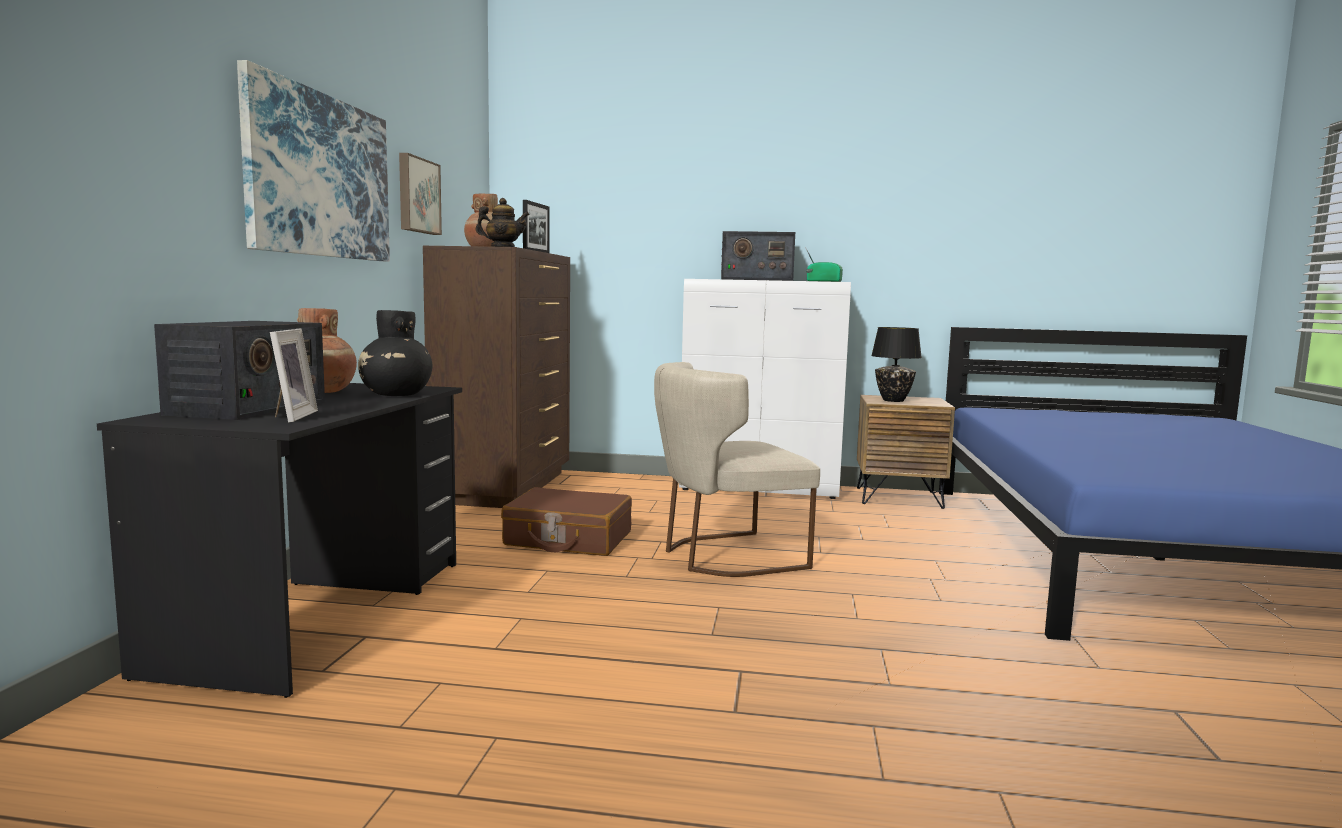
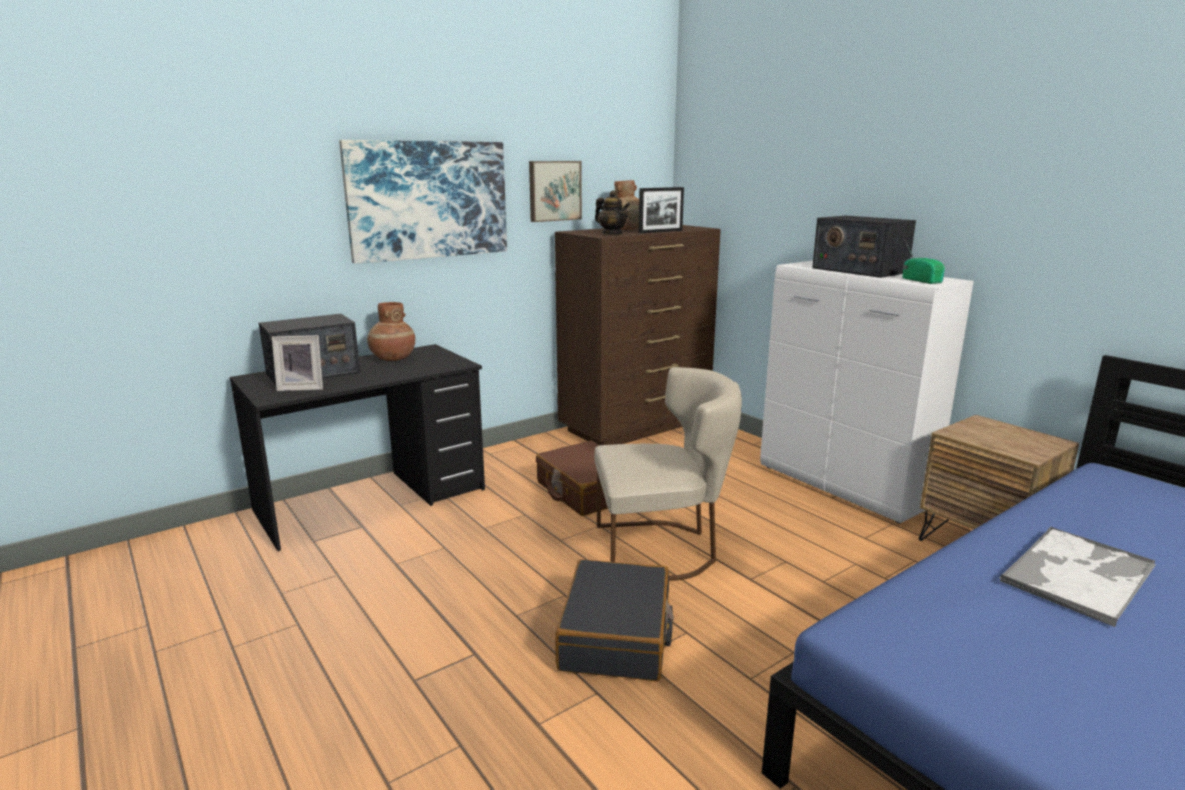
camera: 45 degrees right, 10 degrees up
(289, 416) = (302, 387): picture frame -> picture frame turned 45 degrees clockwise
(396, 395) = (416, 370): black vase -> none
(724, 556) = (662, 550): beige chair -> beige chair turned 150 degrees clockwise
(815, 614) = (617, 636): none -> black suitcase
(893, 400) = (982, 434): black table lamp -> none
(1089, 439) = (1078, 574): none -> tray

